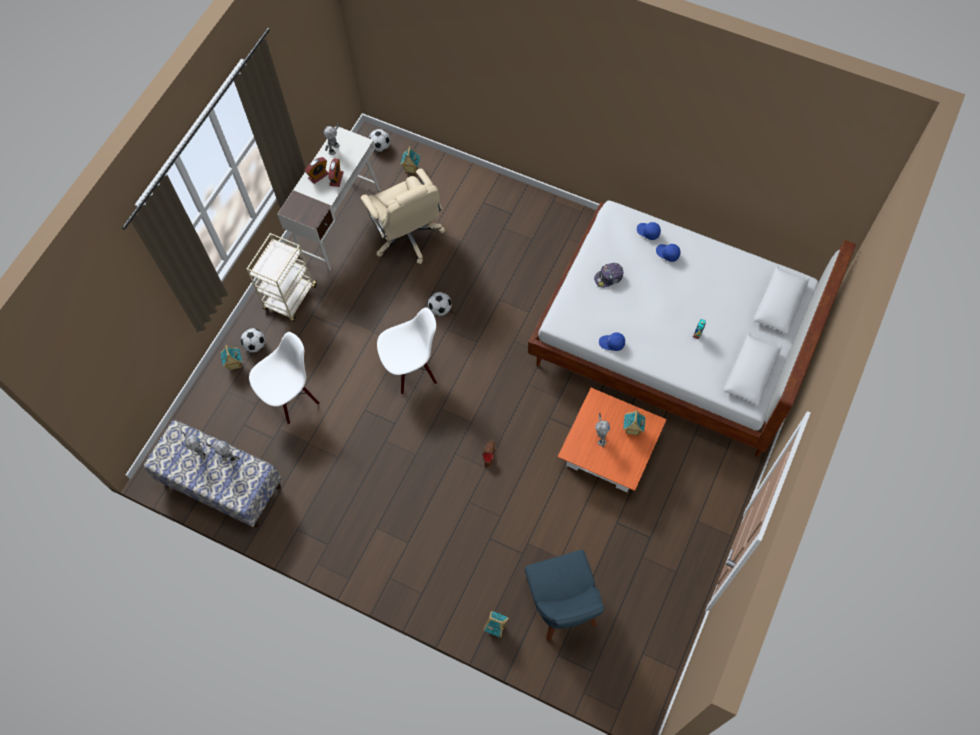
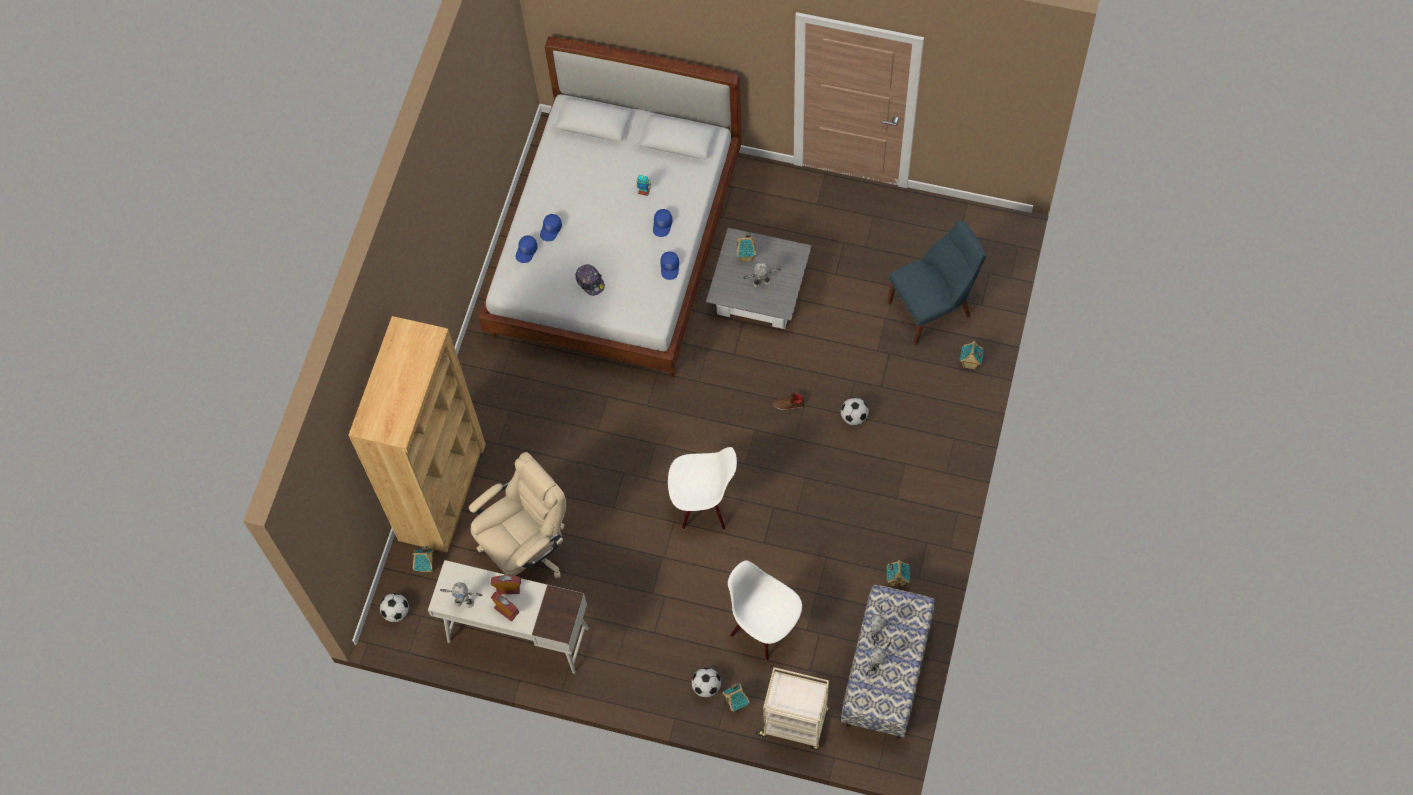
camera: 100 degrees left, 0 degrees up
(290, 298) = (635, 663): beige cart -> beige cart (794, 723)
(300, 511) = (897, 580): none -> toy house
(412, 369) = (703, 504): white chair -> white chair turned 120 degrees clockwise
(440, 309) = (621, 490): football -> football (854, 417)
(471, 185) = (442, 491): none -> brown bookcase
(609, 451) = (759, 292): orange coffee table -> grey coffee table
(658, 344) = (662, 225): none -> blue cap

